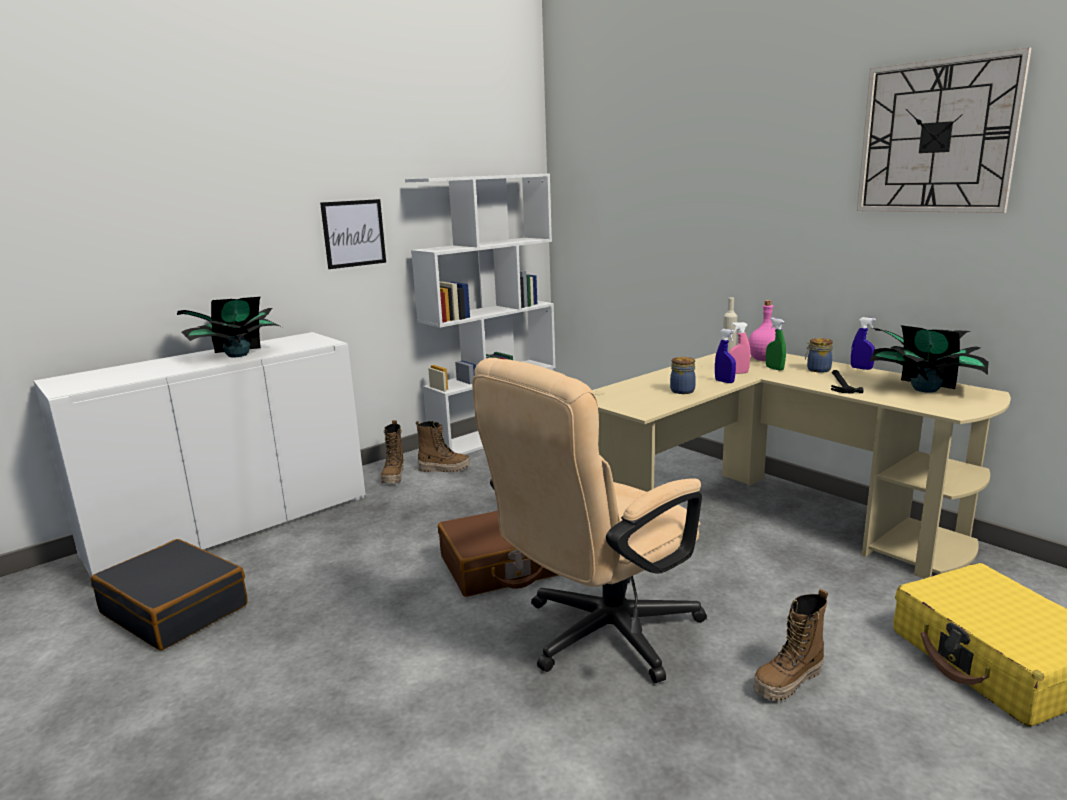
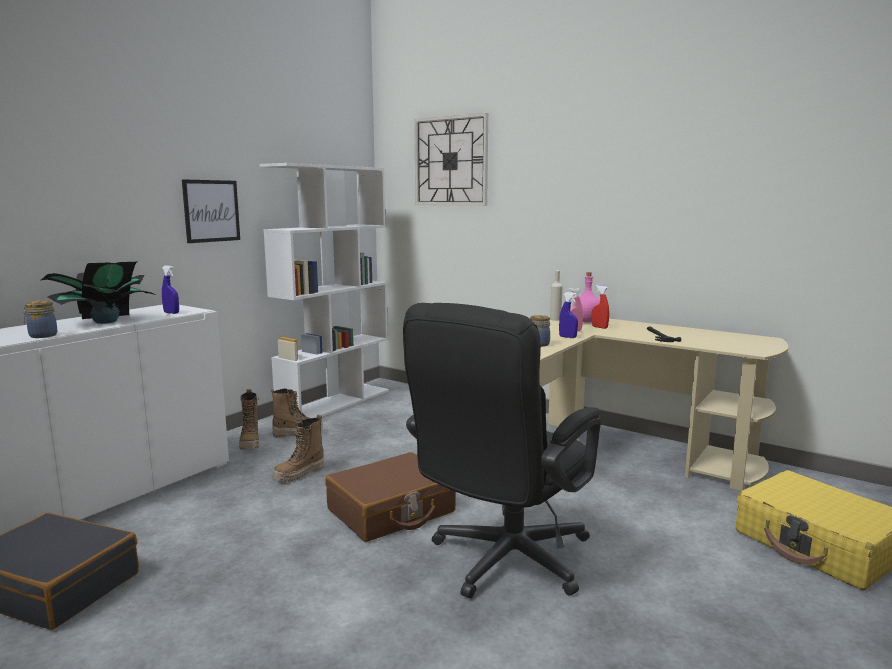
camera: 15 degrees left, 5 degrees down
(597, 637) = (502, 563): beige office chair -> black office chair
(774, 368) = (599, 327): green spray bottle -> red spray bottle
(788, 682) = (676, 580): boot -> boot (300, 474)
(817, 370) = (633, 327): jar -> jar (42, 336)
(861, 368) = (665, 325): blue spray bottle -> blue spray bottle (171, 313)
(923, 389) = (721, 338): potted plant -> none
(936, 137) = (717, 143): wall clock -> wall clock (451, 161)

